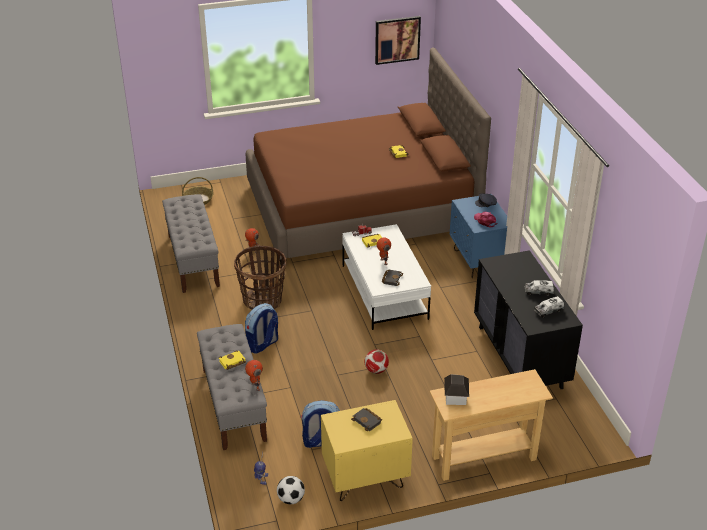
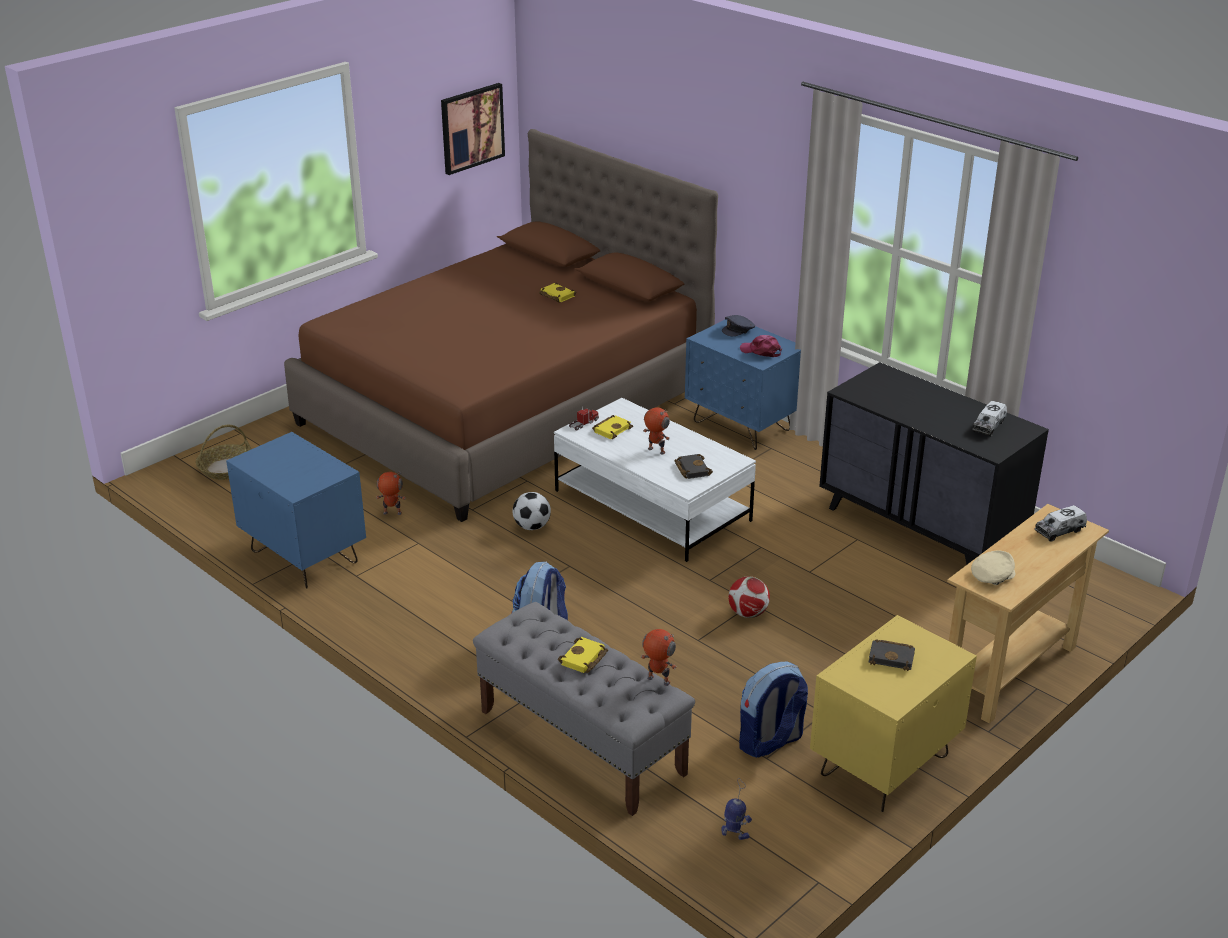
camera: 30 degrees left, 5 degrees down
(193, 260) = (303, 557): grey bench -> blue nightstand
(262, 300) = (479, 578): basket -> none
(291, 499) = (808, 841): football -> football (532, 526)
(455, 397) = (992, 575): toy house -> beige cap
(538, 292) = (950, 407): toy truck -> toy truck (1059, 531)

